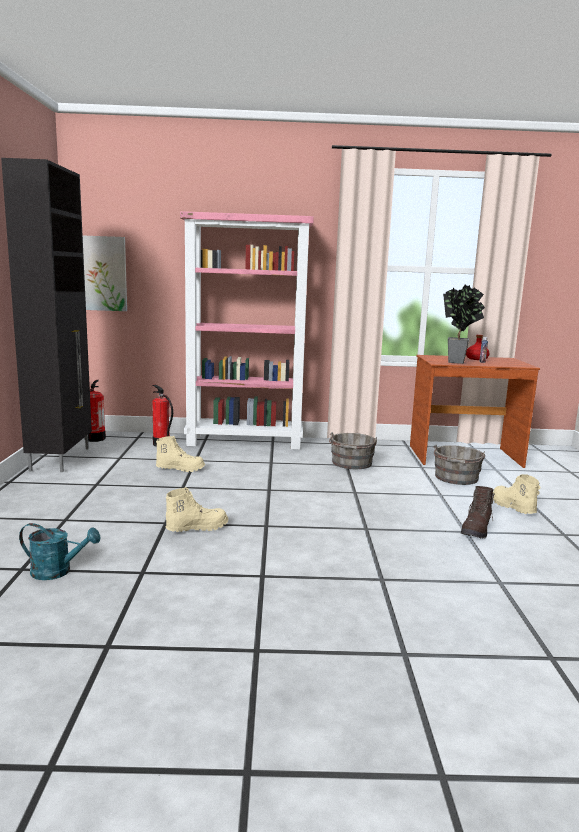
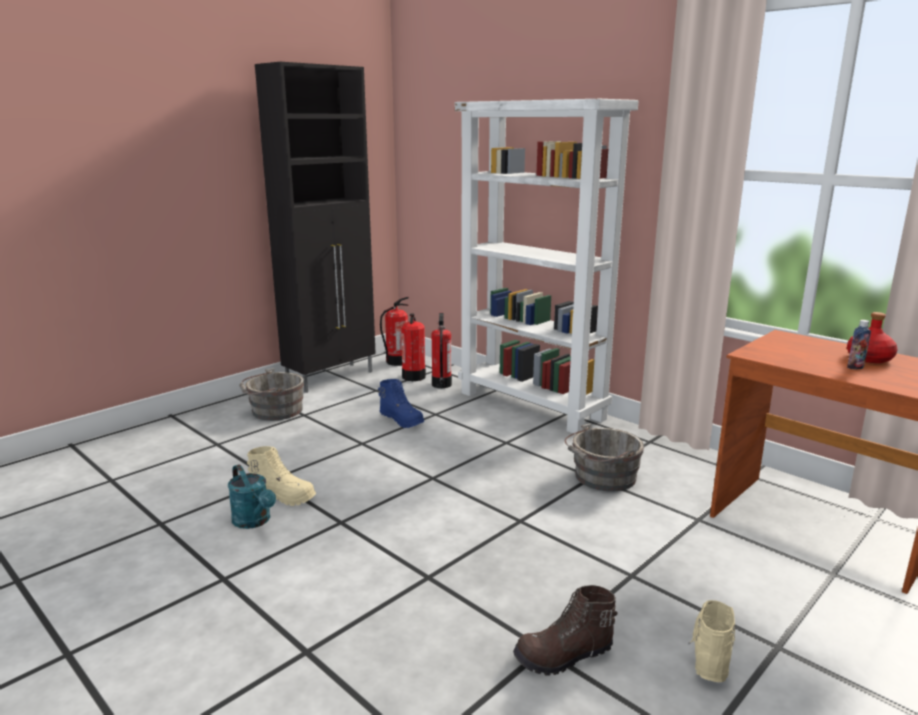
camera: 45 degrees right, 5 degrees up
(58, 571) = (122, 494): turquoise watering can -> turquoise watering can (254, 521)
(102, 273) = (422, 176): picture -> none
(130, 444) = (414, 376): none -> fire extinguisher
(180, 468) = (402, 420): beige boot -> blue boot
(245, 442) = (532, 405): pink bookcase -> white bookcase
(456, 478) = (717, 560): grey bucket -> grey bucket (274, 411)
(459, 362) = (796, 360): potted plant -> none

